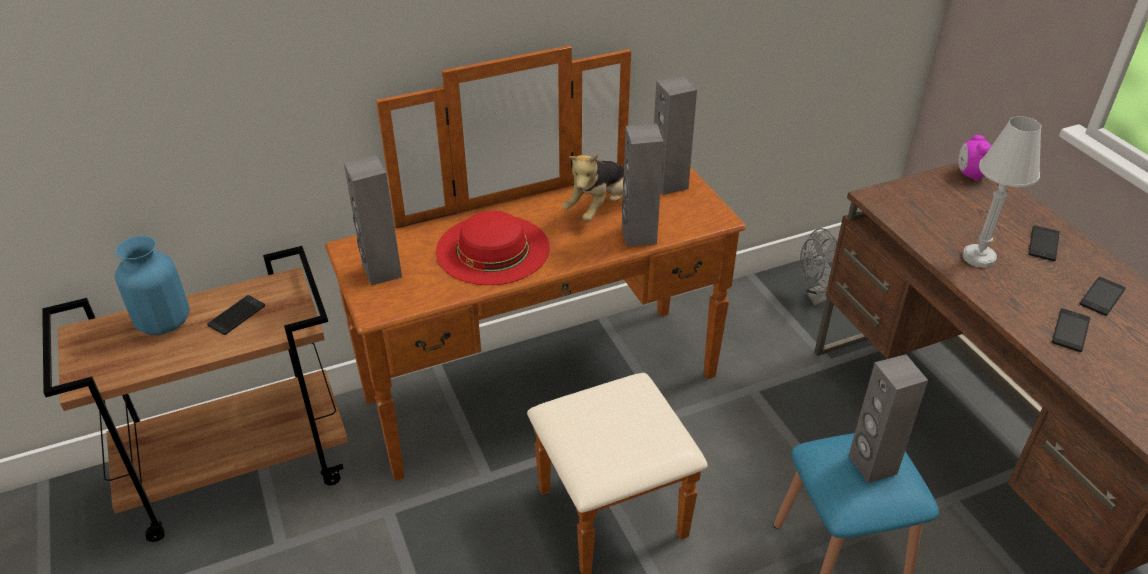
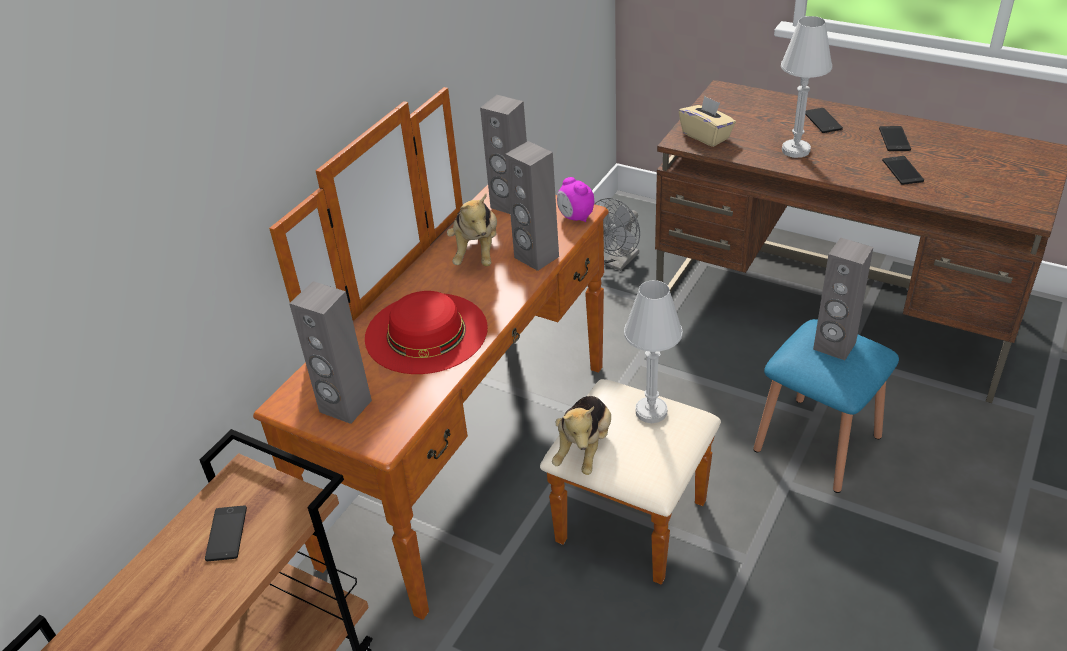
camera: 35 degrees left, 0 degrees up
(163, 322) = (149, 587): blue vase -> none
(565, 416) = (584, 448): none -> plush toy
(647, 420) = (651, 411): none -> white table lamp
(904, 204) = (706, 136): none -> beige tissue box
(970, 175) = (724, 94): alarm clock -> alarm clock (575, 217)

